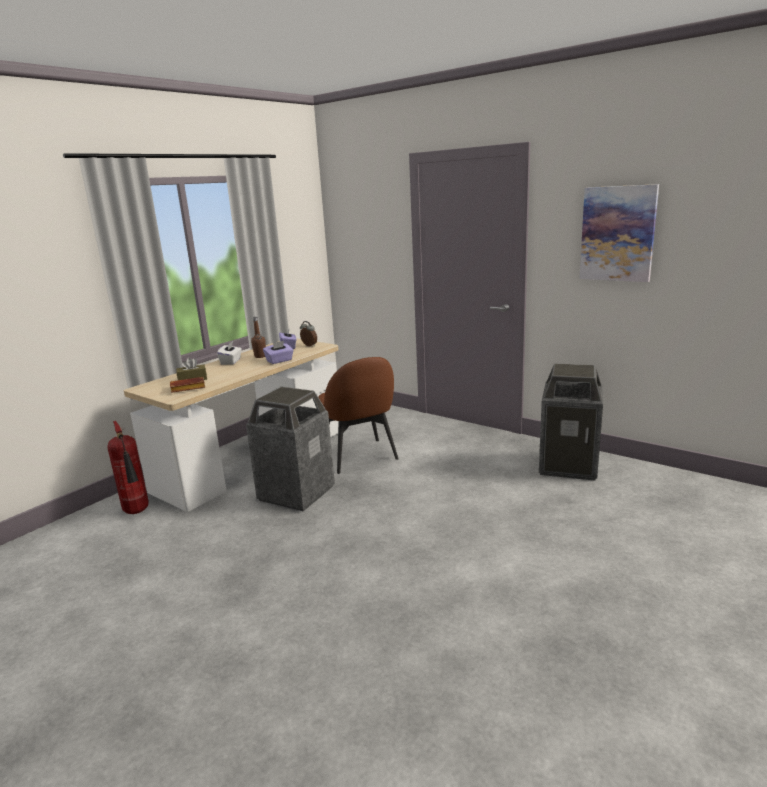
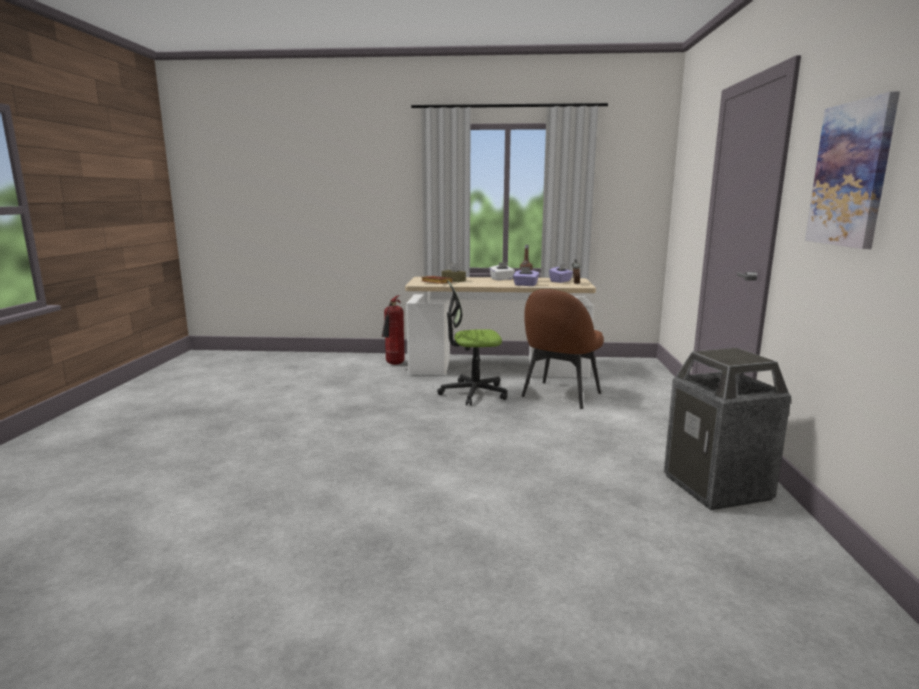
camera: 55 degrees right, 5 degrees down
(296, 493) = (473, 393): trash can -> office chair

